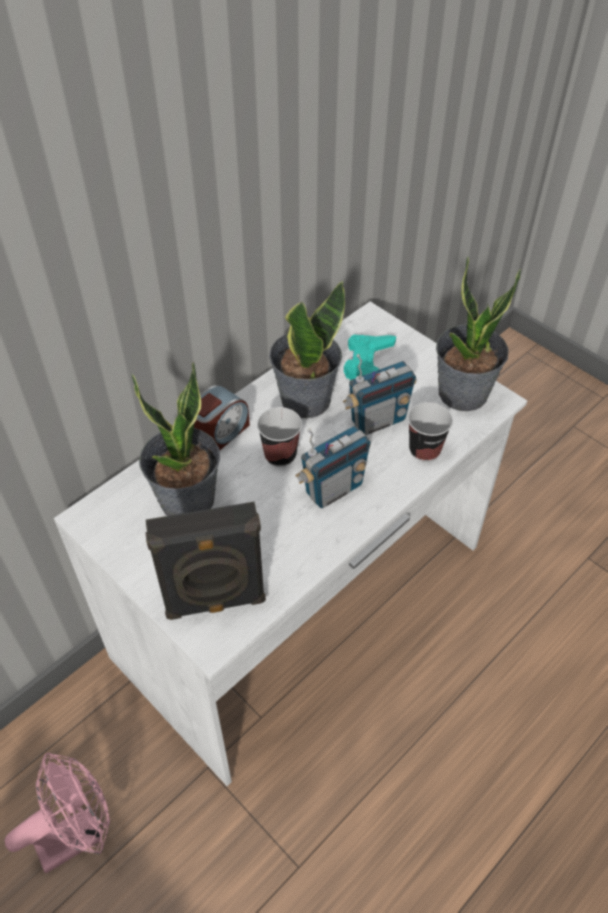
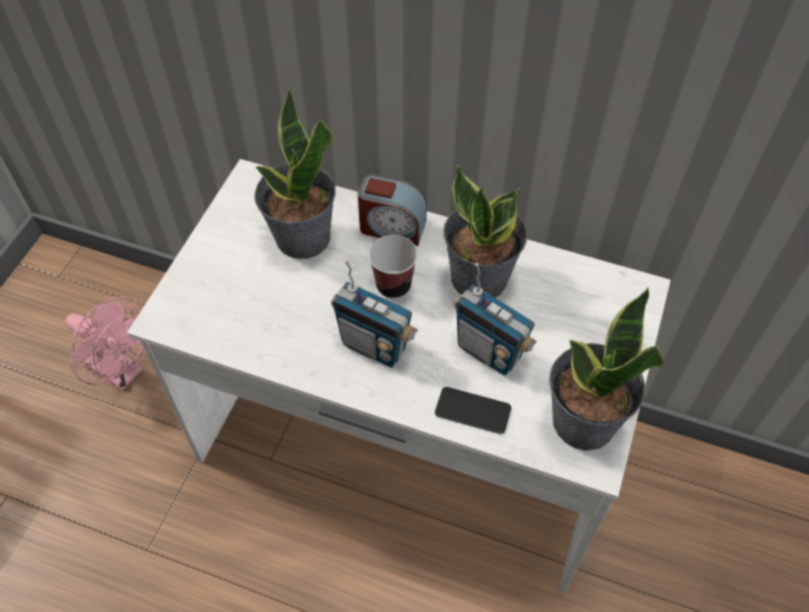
camera: 65 degrees right, 5 degrees up
(215, 603) = (201, 305): black speaker -> none
(369, 363) = (569, 314): turquoise game controller -> none
(424, 450) = (472, 410): cup -> phone

